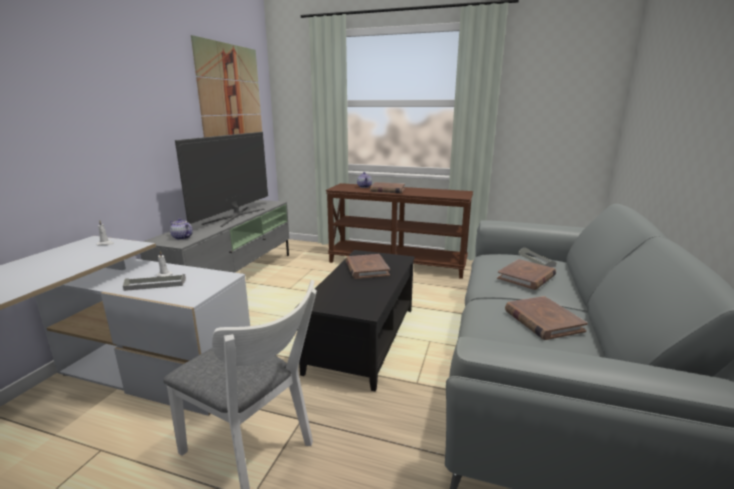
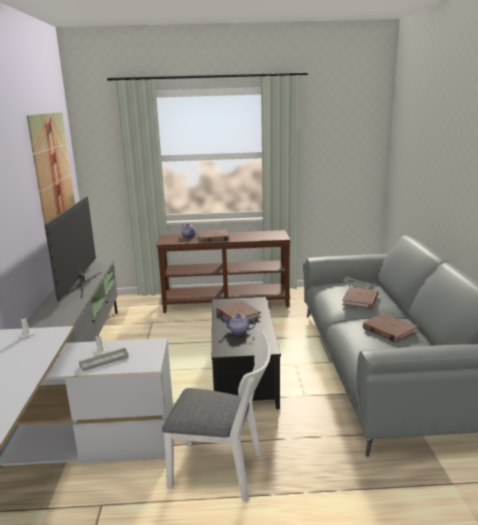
camera: 20 degrees left, 0 degrees up
(181, 238) = (58, 316): teapot -> teapot (238, 332)

